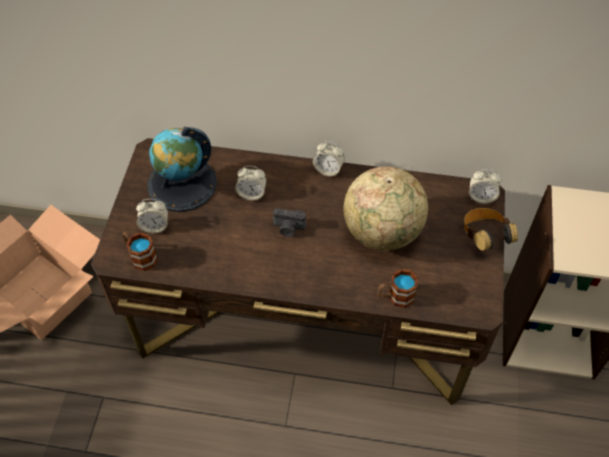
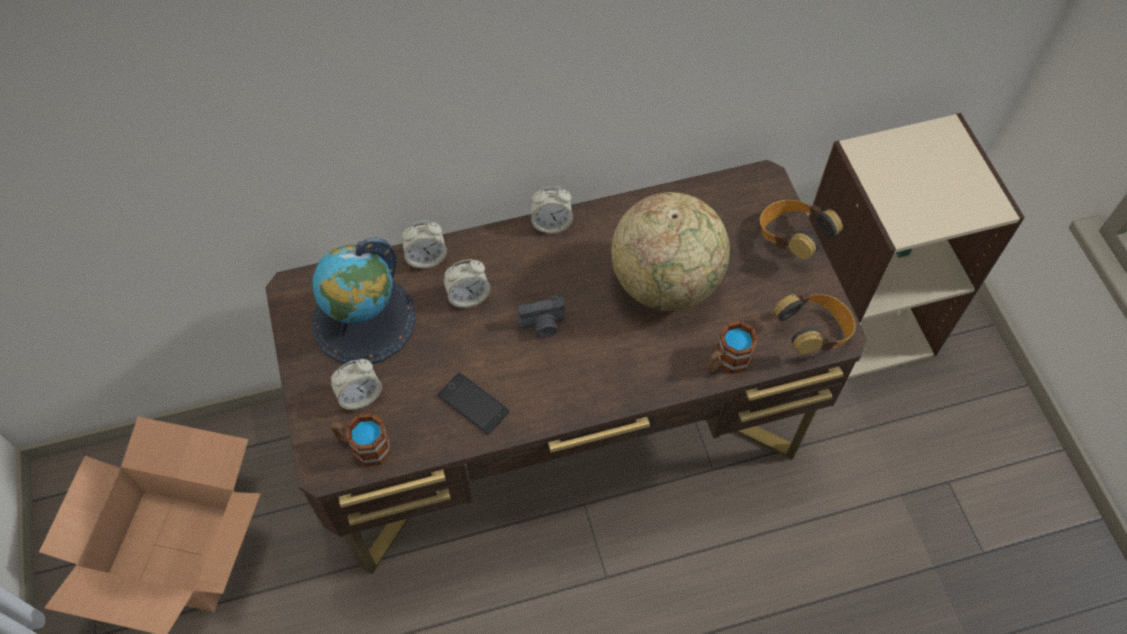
camera: 25 degrees left, 5 degrees up
(219, 258) = (473, 403): none -> phone
(465, 302) = (813, 333): none -> headphones
(481, 197) = (761, 187): alarm clock -> alarm clock (426, 258)

